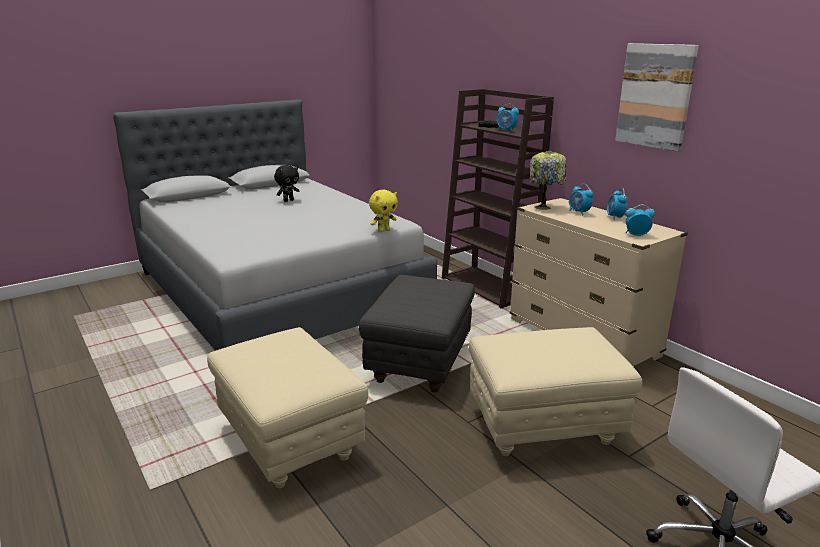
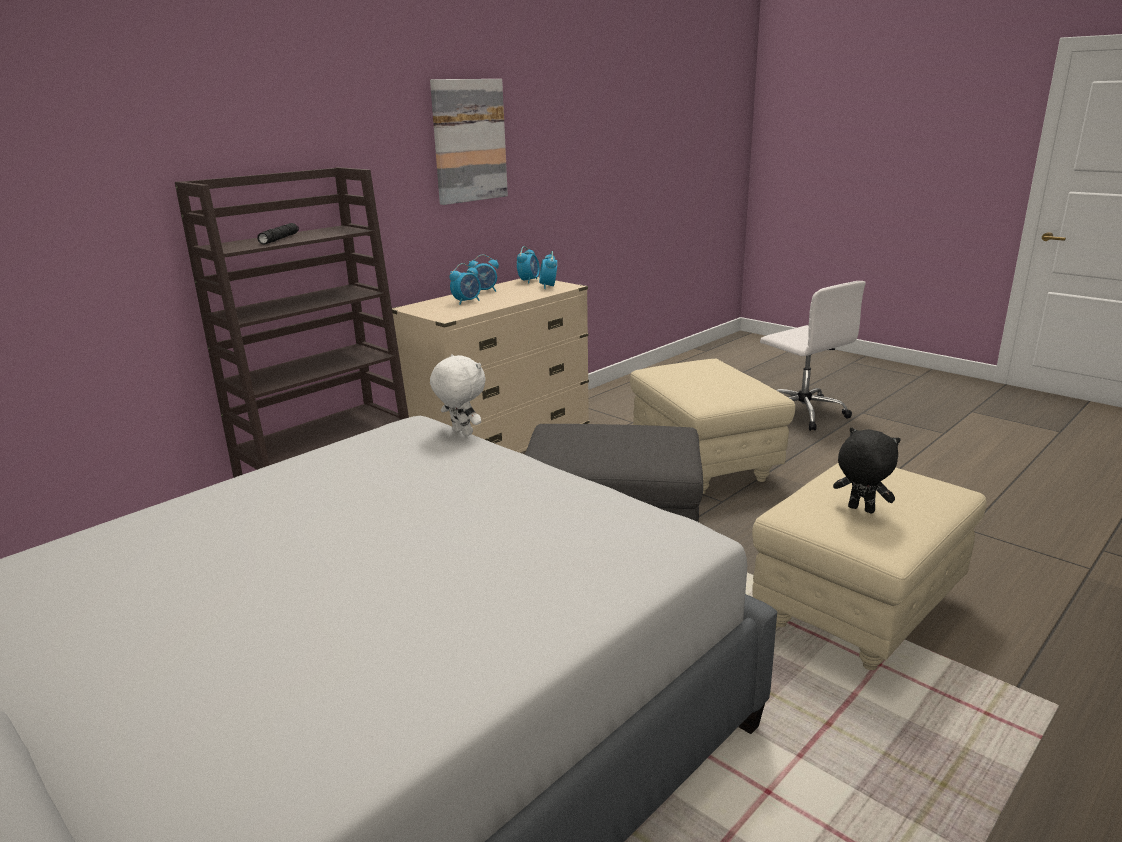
camera: 100 degrees left, 0 degrees up
(288, 200) = (186, 577): black plush toy -> black plush toy (860, 510)
(383, 230) = (461, 432): yellow plush toy -> white plush toy
(506, 131) = (315, 235): alarm clock -> alarm clock (529, 281)
(544, 207) = (444, 313): table lamp -> none

